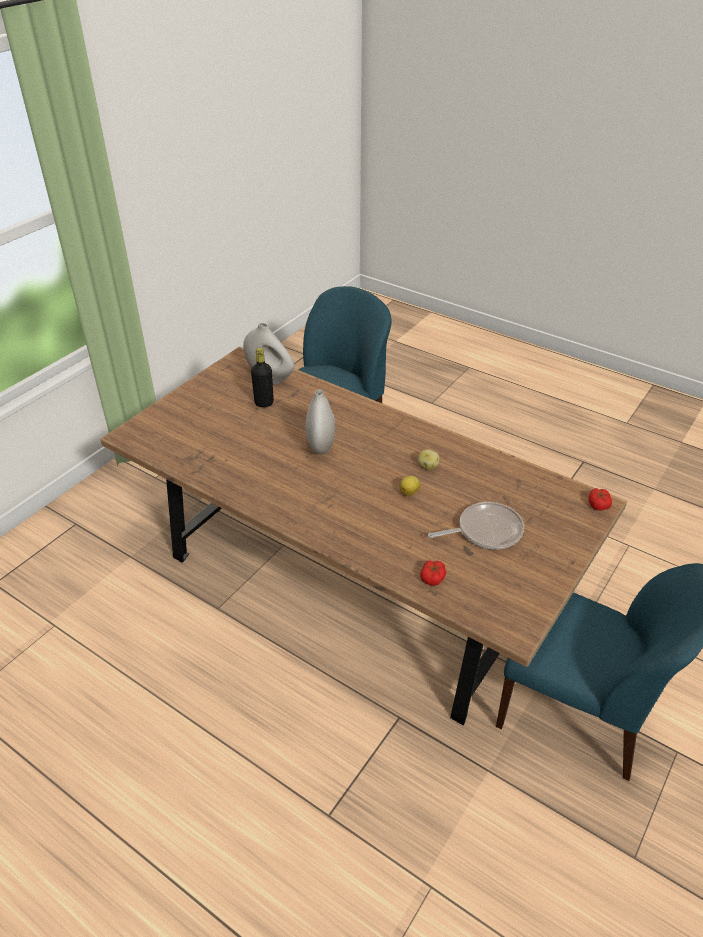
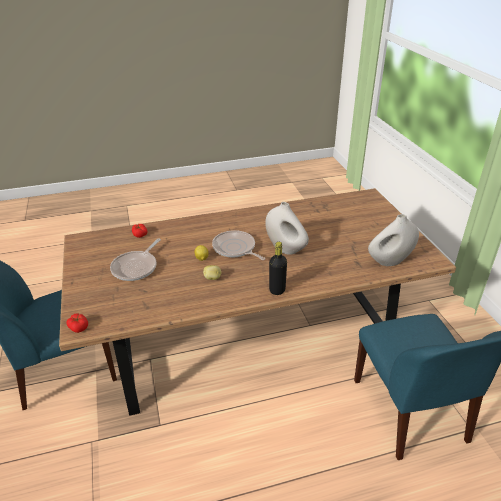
camera: 130 degrees right, 5 degrees down
(264, 403) = (358, 247): black bottle -> black bottle (277, 290)
(362, 479) = (235, 248): none -> frying pan

